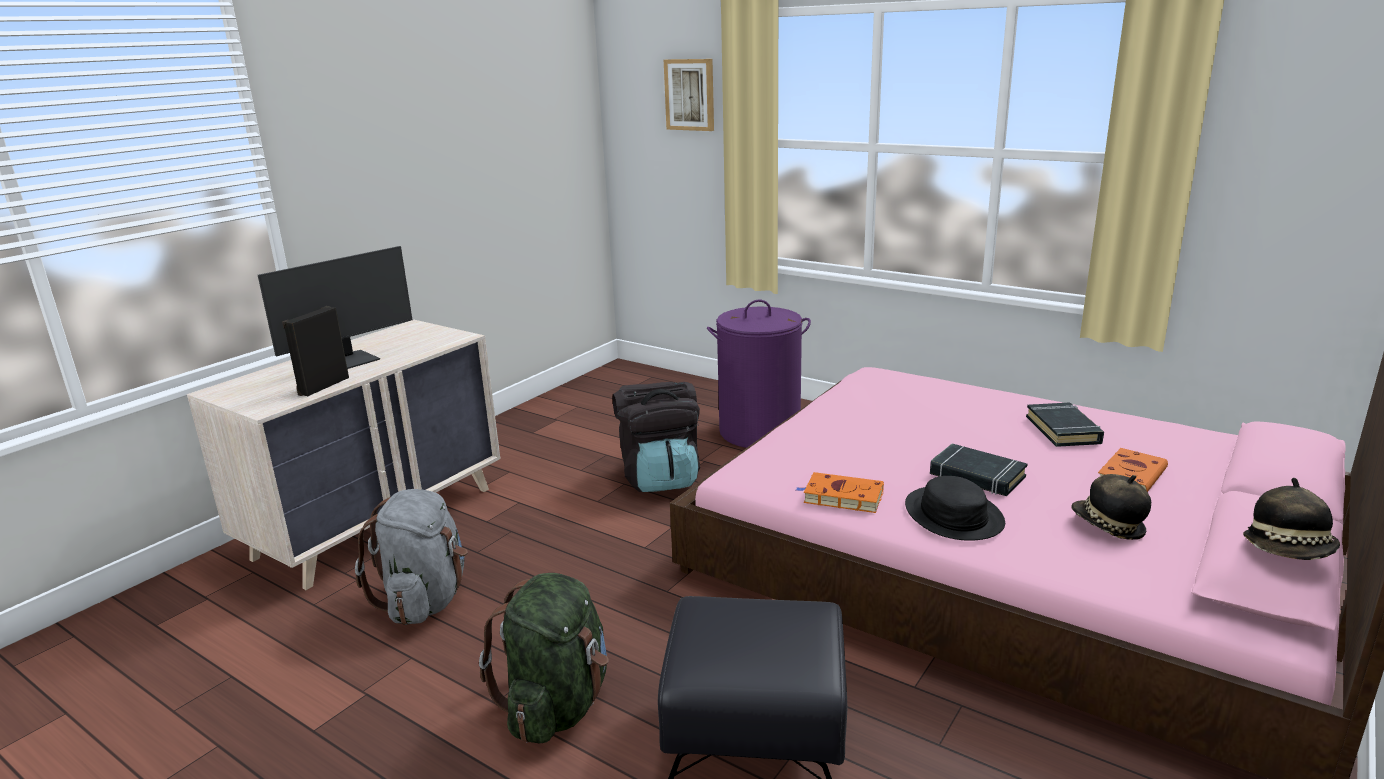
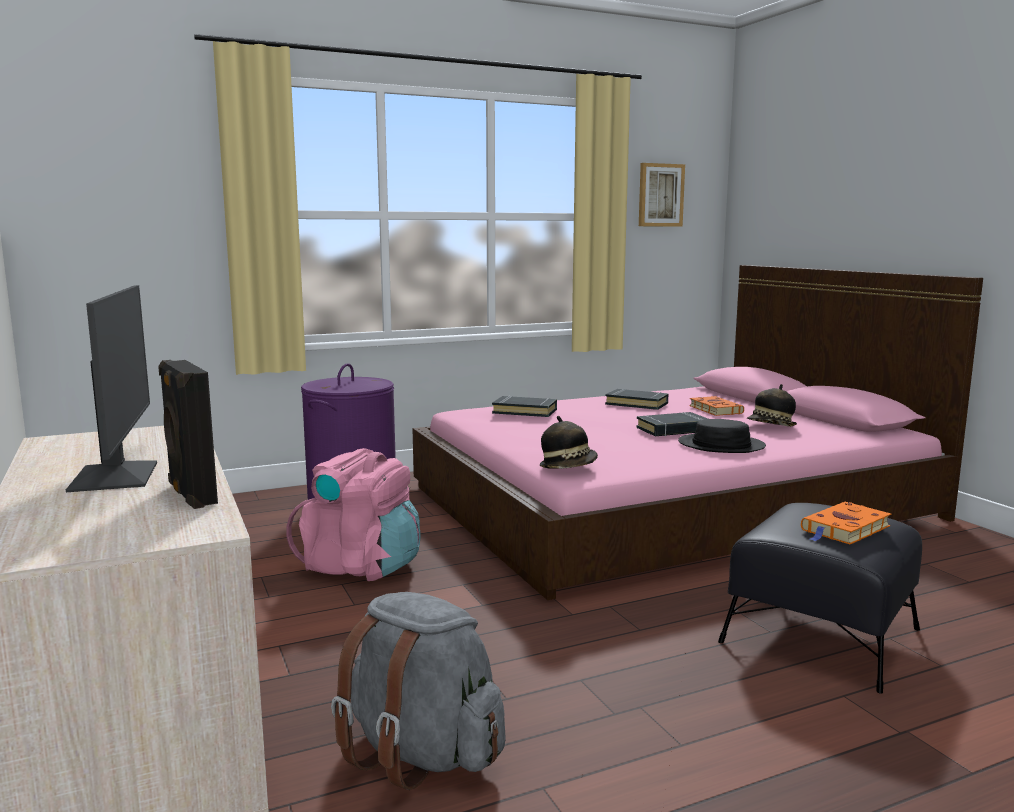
camera: 60 degrees left, 10 degrees down
(557, 705) = (712, 709): green backpack -> none
(660, 478) = (361, 566): black backpack -> pink backpack
(690, 94) = (156, 161): picture -> picture (660, 195)
(841, 497) = (659, 460): orange book -> orange book (844, 529)
(913, 394) = (525, 411): none -> black book
(1289, 550) = (873, 393): hat -> hat (568, 467)

